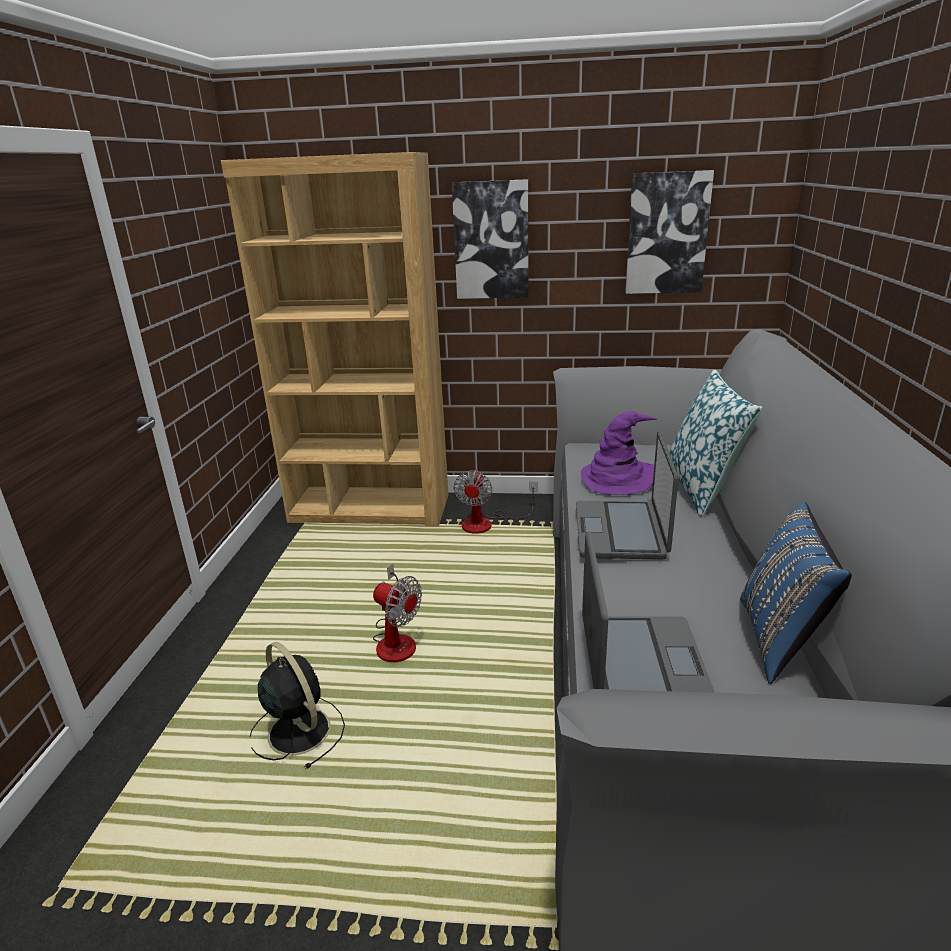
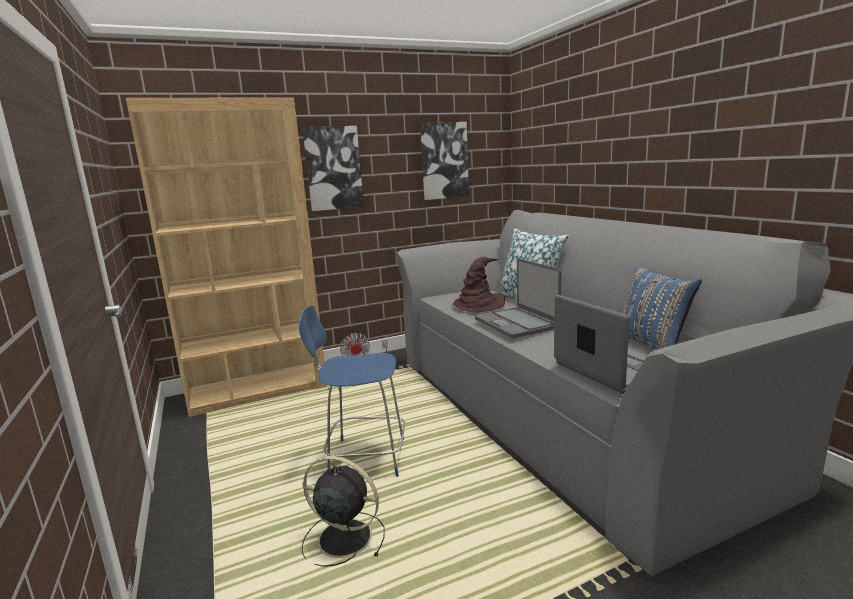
camera: 30 degrees left, 10 degrees down
(396, 639) = (364, 458): fan -> blue stool
(619, 478) = (479, 304): purple hat -> brown hat

